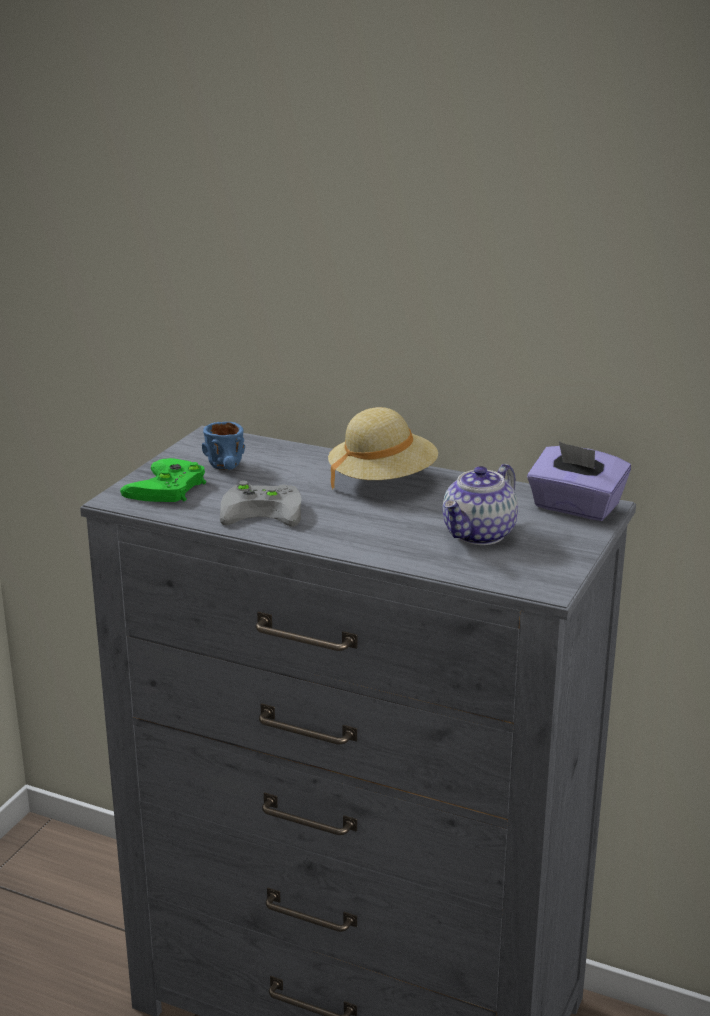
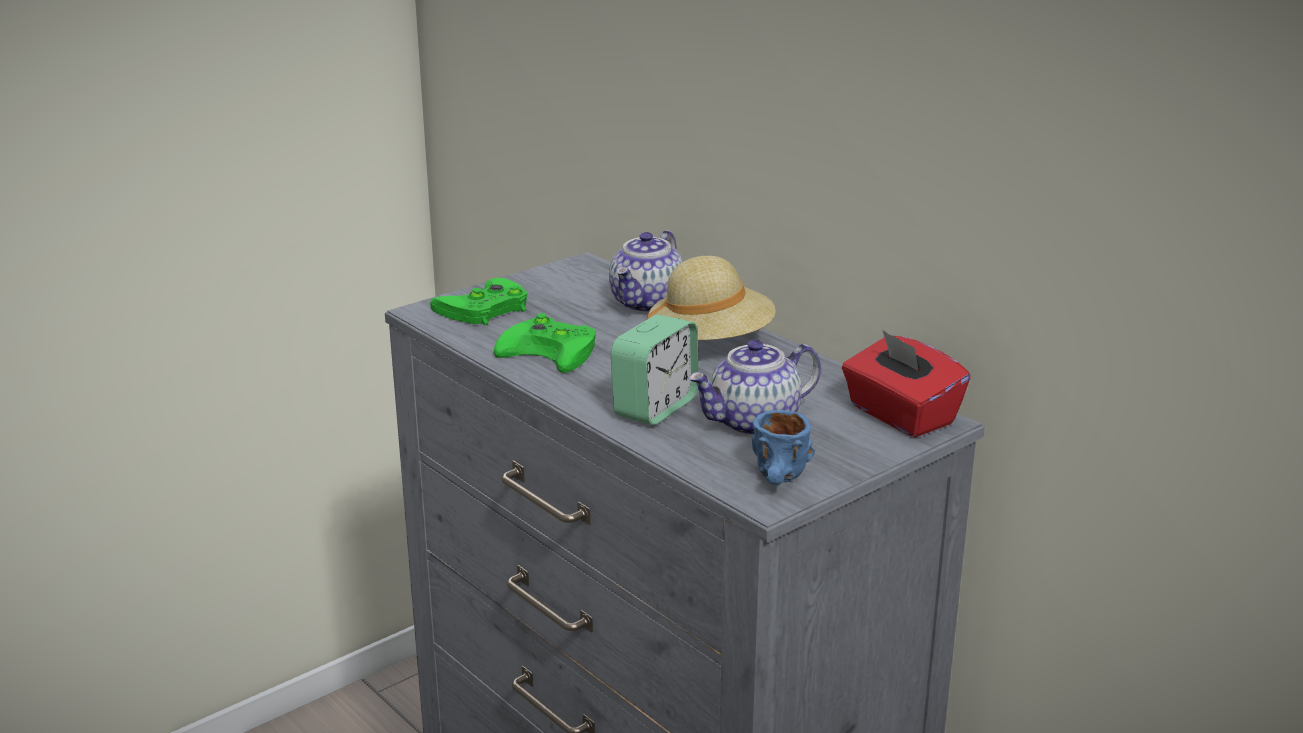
camera: 25 degrees right, 0 degrees up
(228, 469) = (564, 300): blue mug -> blue mug (781, 480)
(265, 510) = (553, 350): grey game controller -> green game controller
(300, 459) = (648, 303): none -> teapot
(394, 539) = (655, 408): none -> alarm clock
(575, 507) = (900, 416): purple tissue box -> red tissue box

